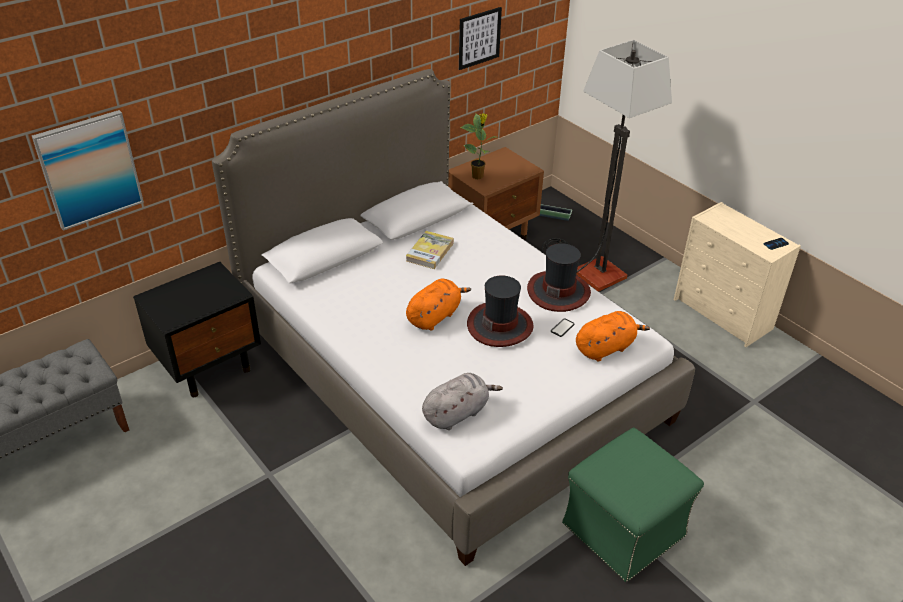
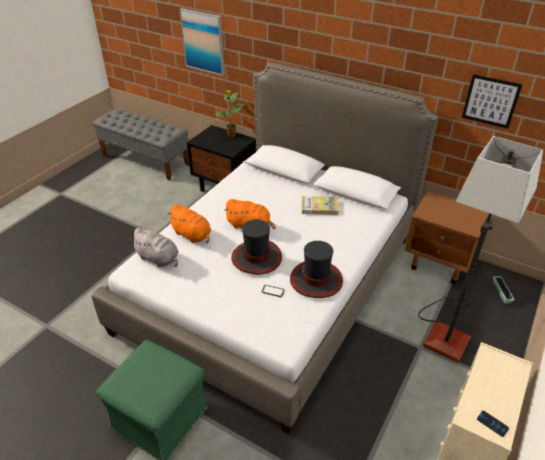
camera: 70 degrees right, 0 degrees up
(478, 176) = (435, 206): potted plant -> potted plant (231, 135)
(606, 348) = (262, 321): orange plush toy -> orange plush toy (192, 235)

